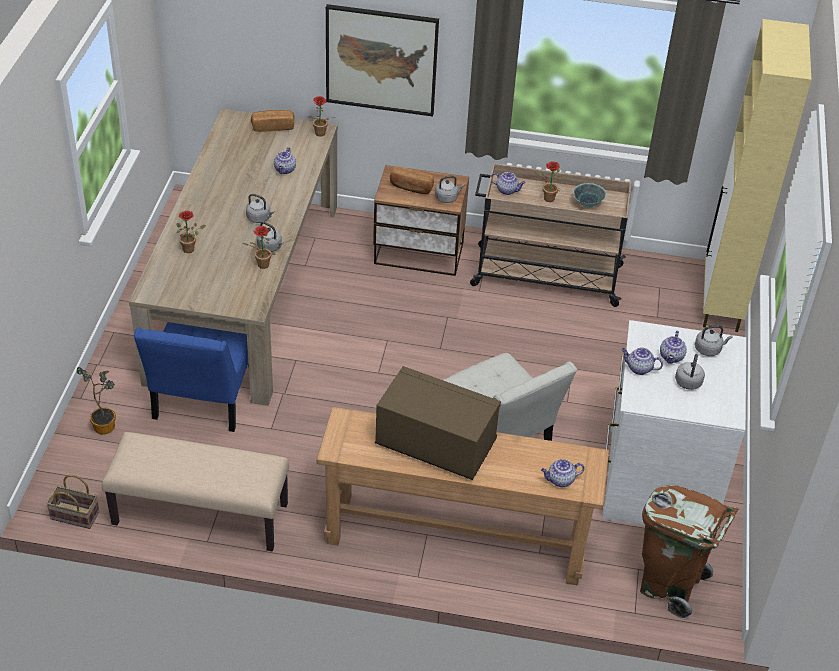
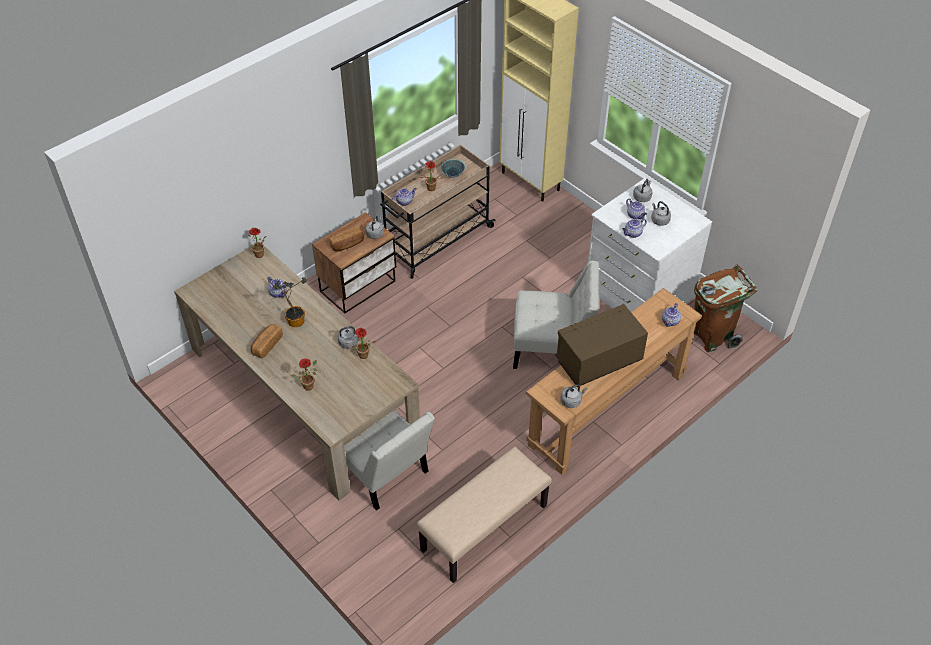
camera: 50 degrees left, 5 degrees up
(73, 516) = (426, 602): basket -> none
(105, 424) = (357, 540): potted plant -> potted plant (294, 319)
(202, 400) = (383, 473): blue chair -> white chair
(259, 218) = (314, 332): grey kettle -> grey kettle (571, 401)
(273, 127) = (225, 275): bread -> bread (266, 345)
(381, 60) = (280, 173): picture -> none

